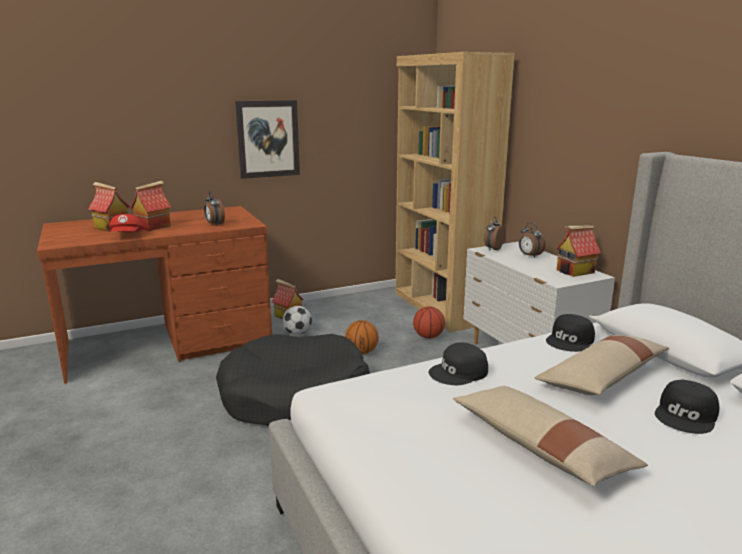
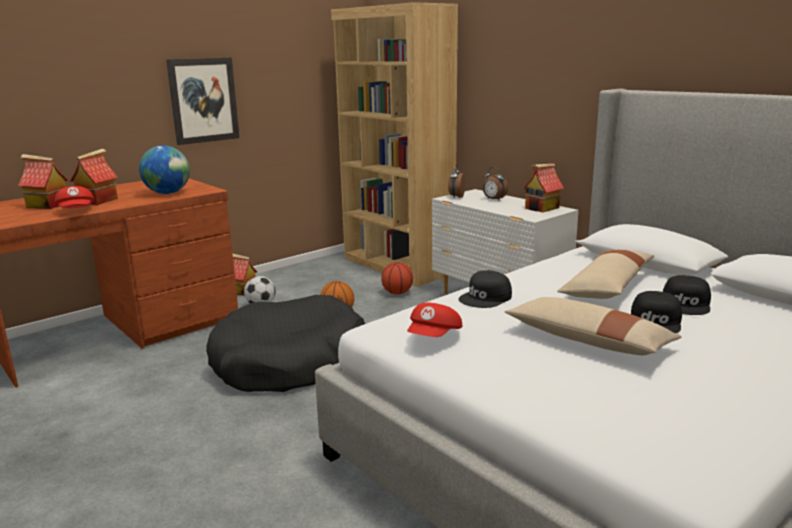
camera: 15 degrees left, 0 degrees up
(214, 224) = (168, 193): alarm clock -> globe
(375, 414) = (434, 337): none -> red cap
(571, 340) = (565, 263): black cap -> black cap (656, 322)

